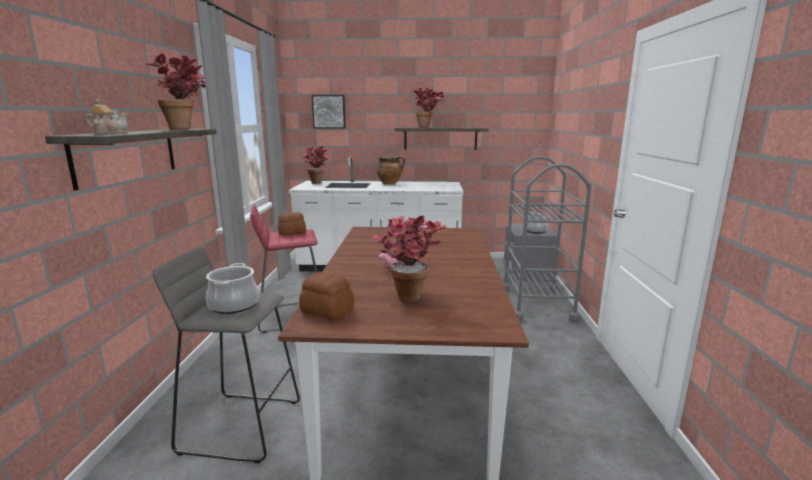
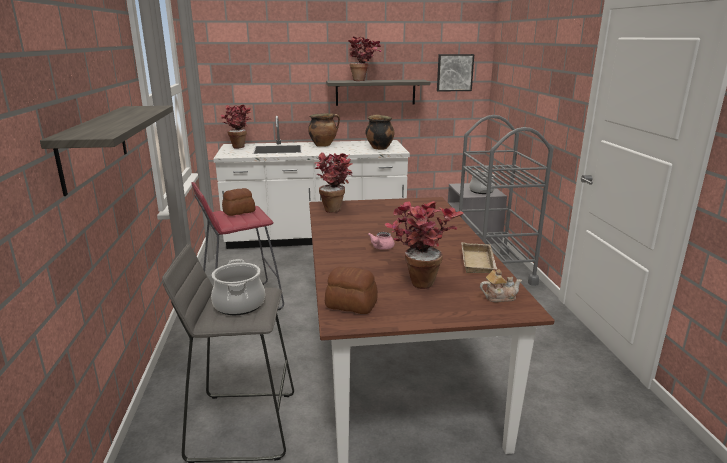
camera: 10 degrees left, 5 degrees up
(111, 133) = (98, 129): teapot -> teapot (499, 297)
(187, 129) = (147, 110): potted plant -> potted plant (335, 208)
(329, 111) = (247, 63): picture -> picture (454, 72)
(438, 187) = (379, 148): none -> cooking pot
(479, 284) = (479, 262): none -> beige tray

